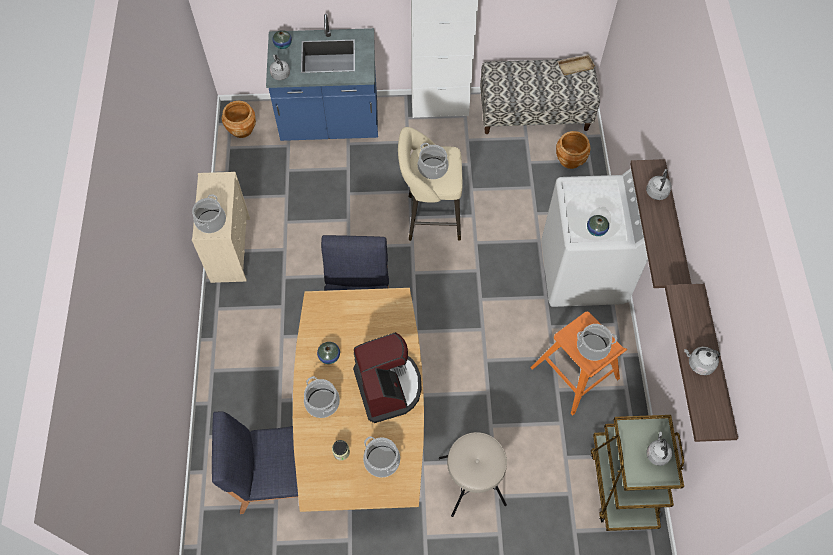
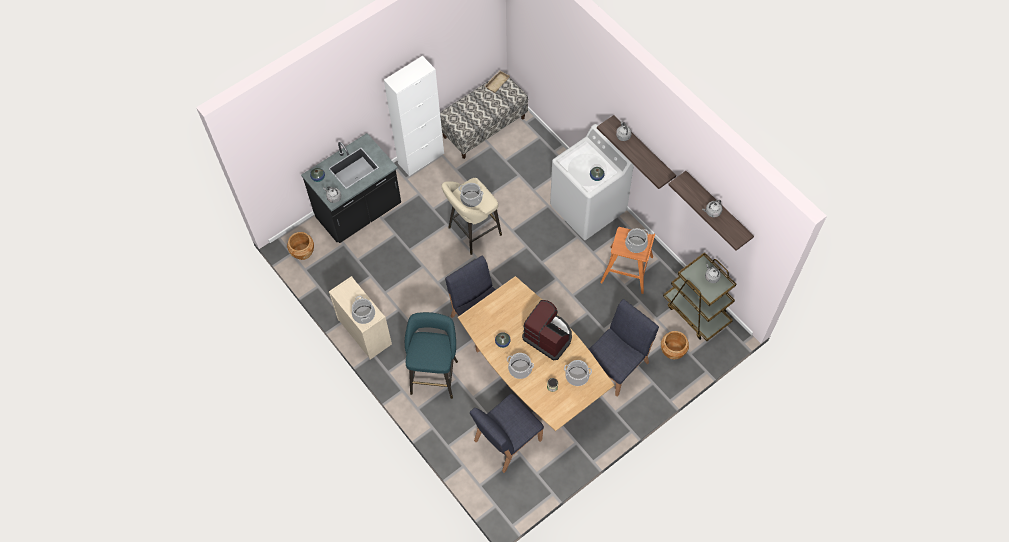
camera: 35 degrees left, 0 degrees up
(262, 345) = (434, 374): none -> turquoise stool
(330, 124) = (359, 213): blue counter -> black counter
(473, 480) = (617, 365): beige stool -> blue chair
(570, 159) = (528, 143): brown planter -> brown planter (673, 351)

